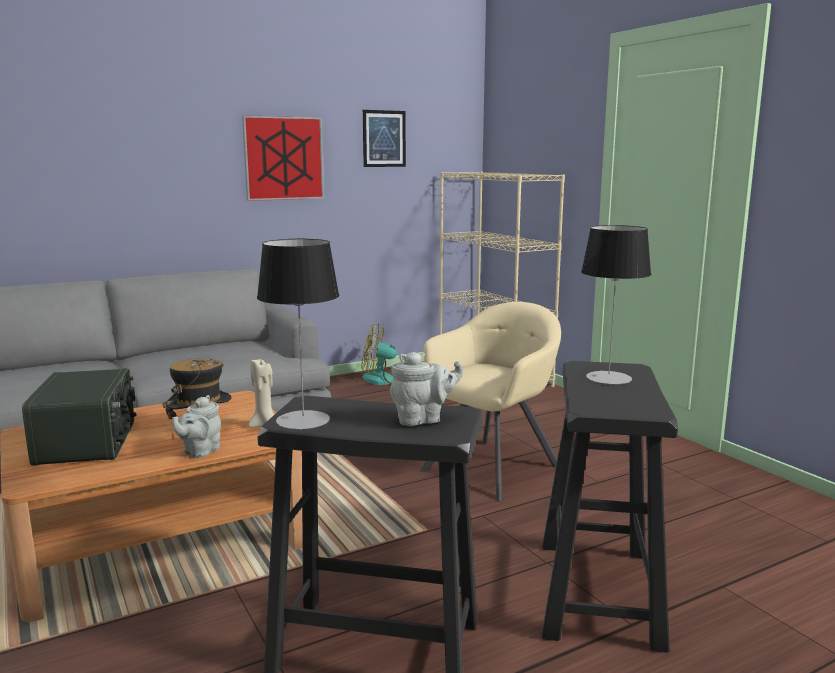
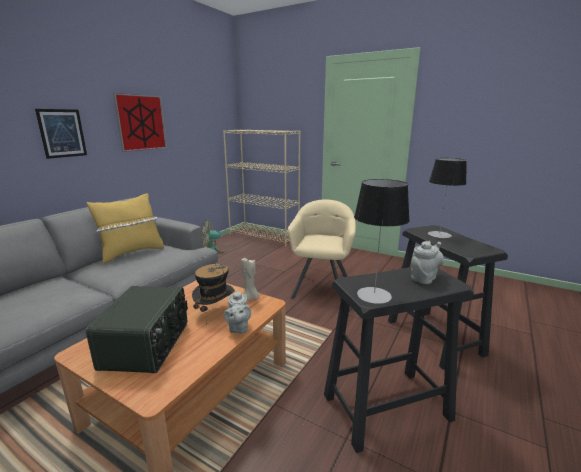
camera: 30 degrees left, 5 degrees up
(89, 442) = (148, 345): radio -> radio turned 45 degrees clockwise
(209, 348) = (132, 253): none -> yellow pillow
(384, 138) = (193, 110): picture -> picture (62, 133)

